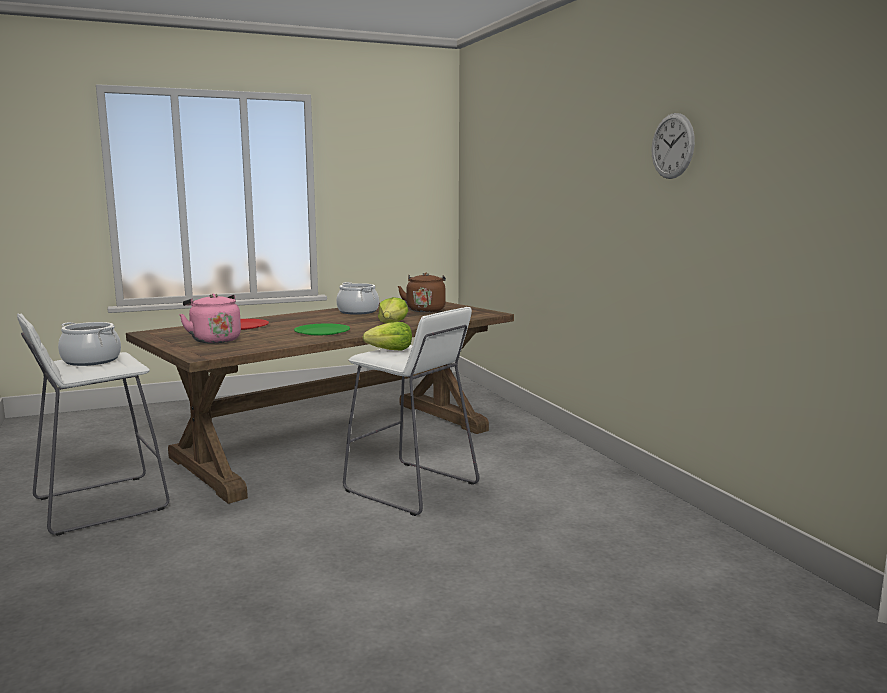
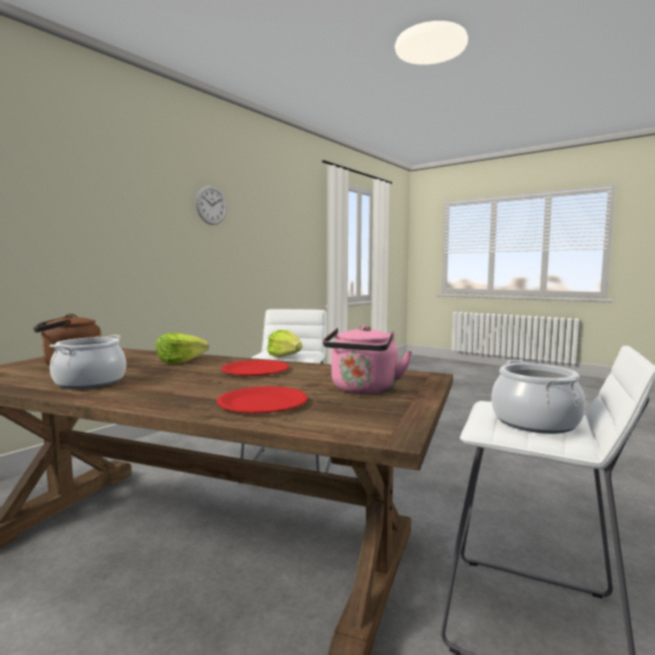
camera: 120 degrees left, 5 degrees down
(322, 331) = (255, 370): green plate -> red plate

